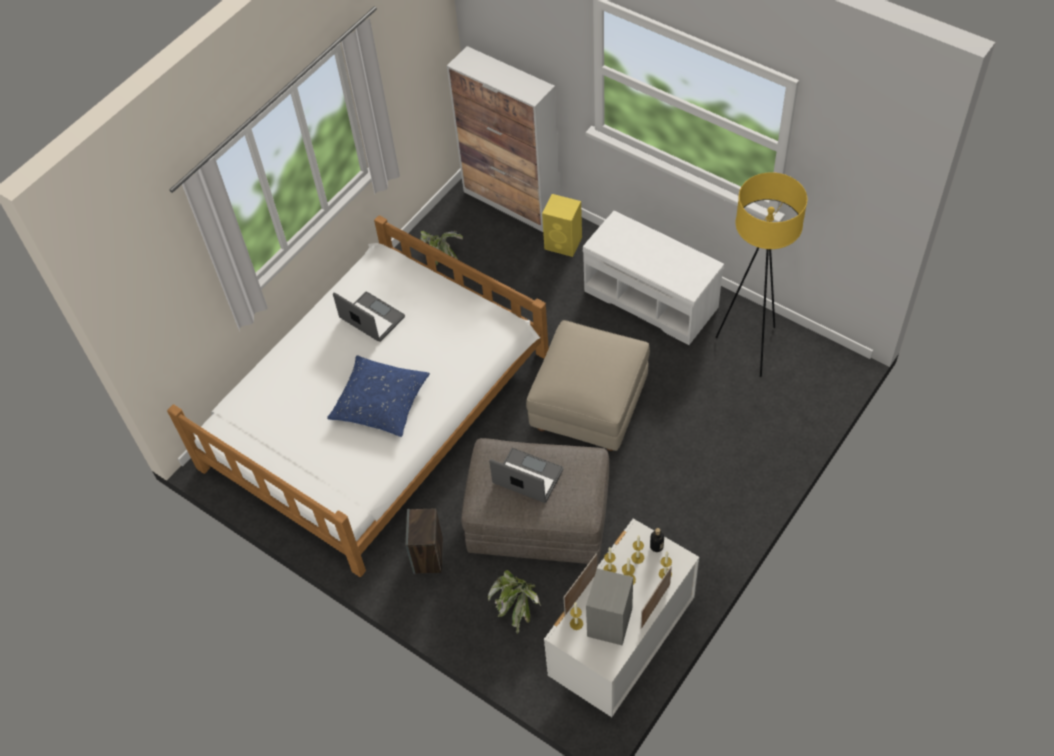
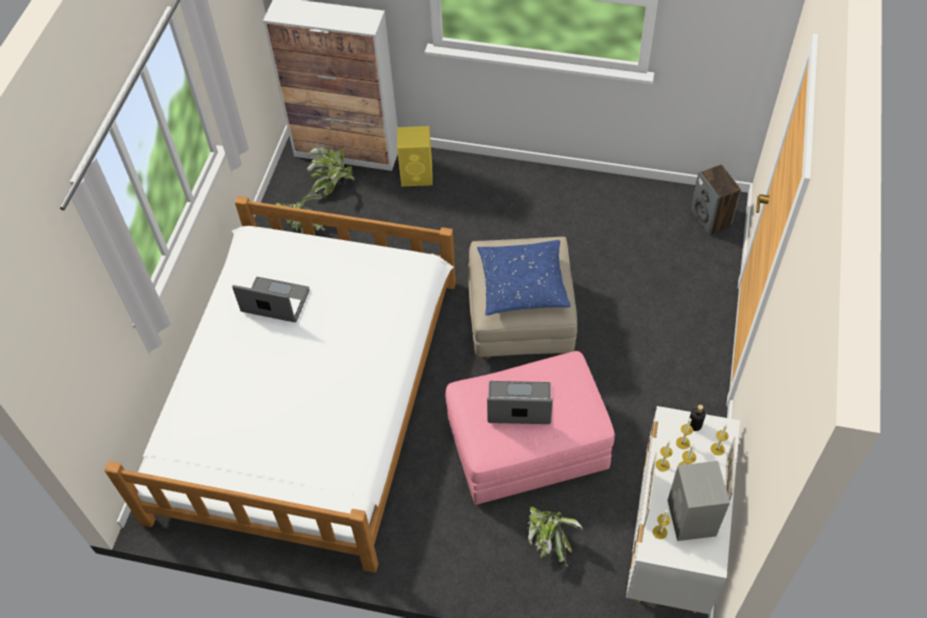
camera: 25 degrees left, 0 degrees up
(380, 402) = (327, 383): blue pillow -> blue pillow (523, 284)
(428, 556) = (435, 524): speaker -> speaker (710, 218)
(484, 228) = (332, 184): none -> potted plant
(538, 519) = (526, 445): grey ottoman -> pink ottoman
(652, 298) = (528, 200): white bench -> none
(750, 347) = (640, 216): yellow floor lamp -> none

